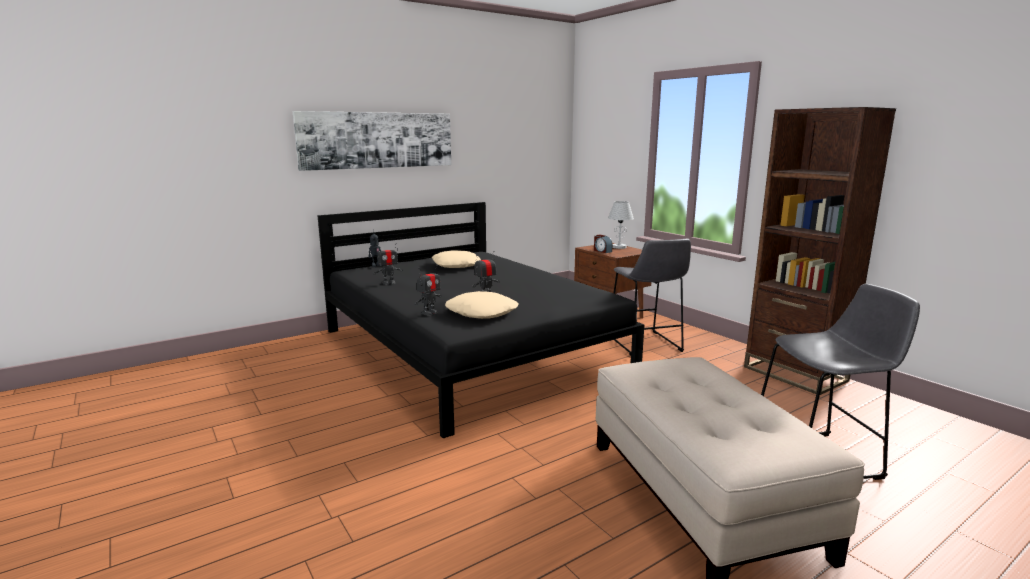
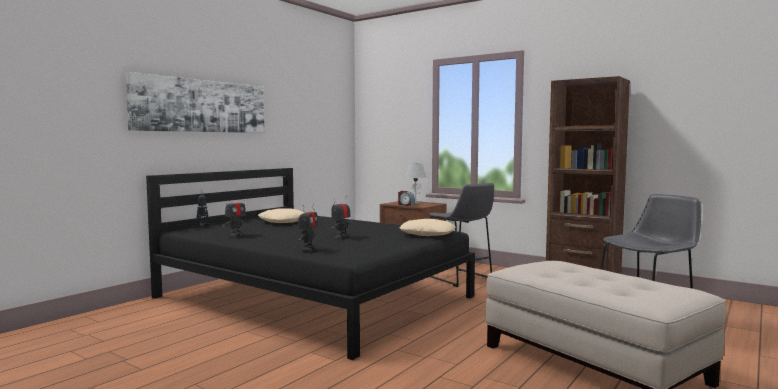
camera: 20 degrees left, 10 degrees down
(482, 312) = (354, 246): beige pillow -> beige pillow (427, 234)

